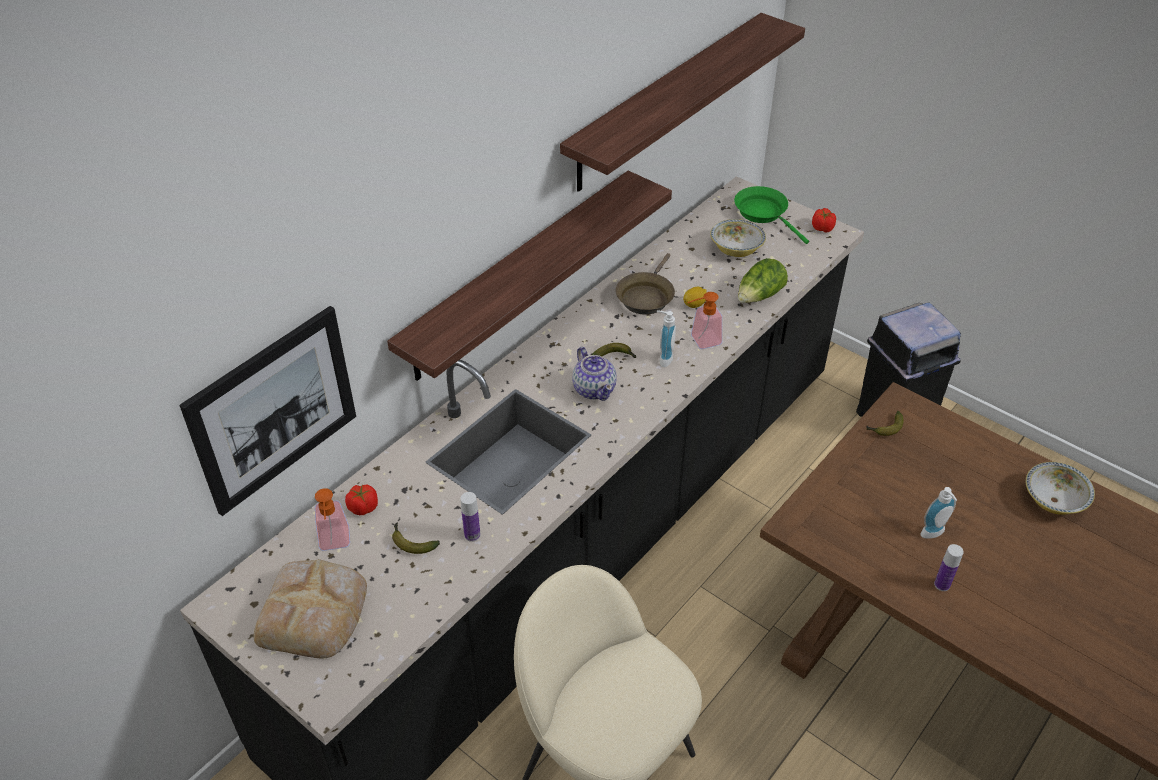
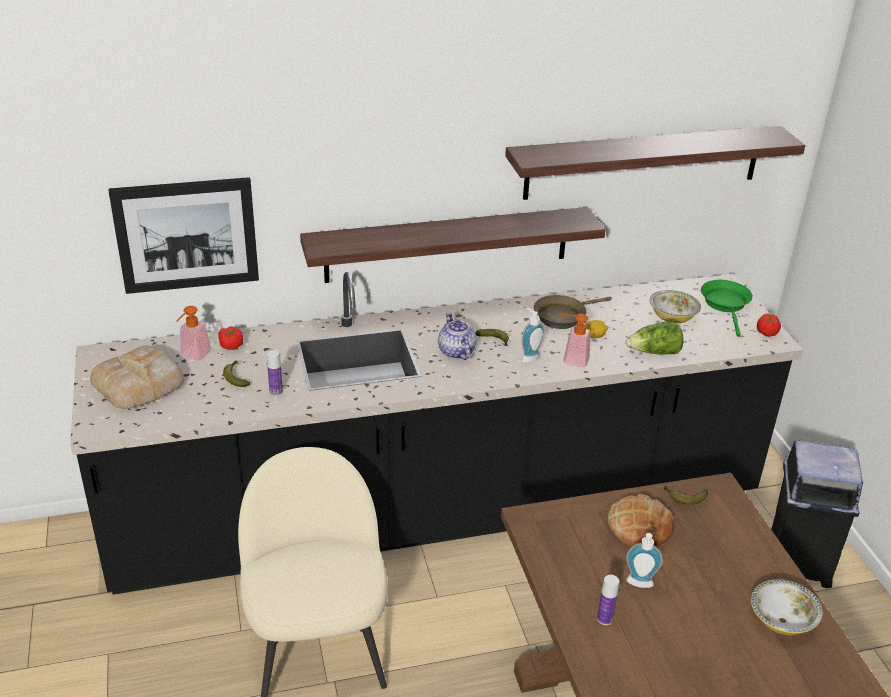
camera: 35 degrees right, 10 degrees down
(594, 389) = (456, 352): teapot -> teapot turned 150 degrees clockwise
(881, 478) = (639, 526): none -> bread

